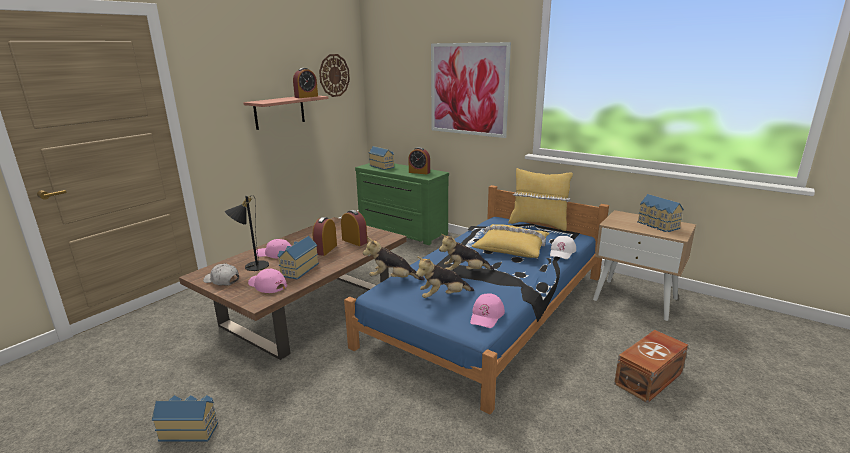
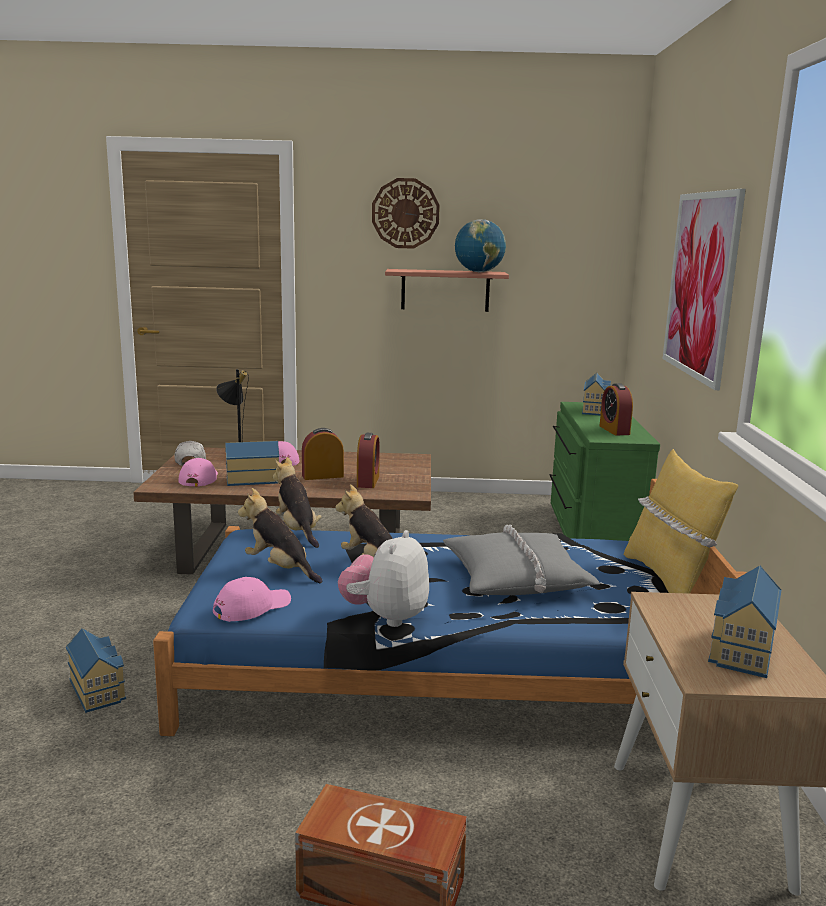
camera: 55 degrees right, 5 degrees down
(189, 429) = (38, 576): toy house -> toy house (99, 689)
(306, 97) = (479, 272): alarm clock -> globe
(334, 75) = (564, 246): wall clock -> wall clock (405, 213)
(487, 315) = (251, 607): pink cap -> pink cap turned 150 degrees clockwise
(512, 247) = (516, 577): yellow pillow -> grey pillow
(530, 285) = (386, 617): none -> plush toy
(562, 252) = (562, 619): white cap -> none

